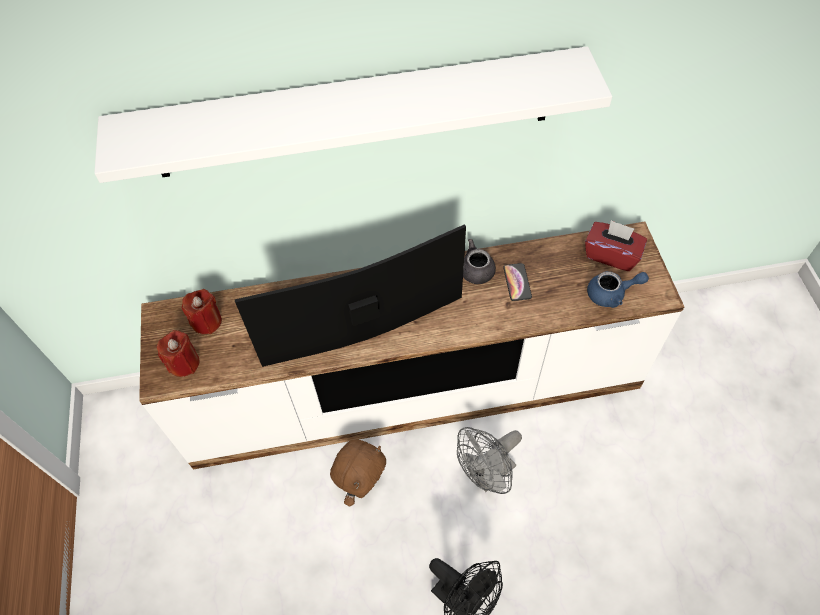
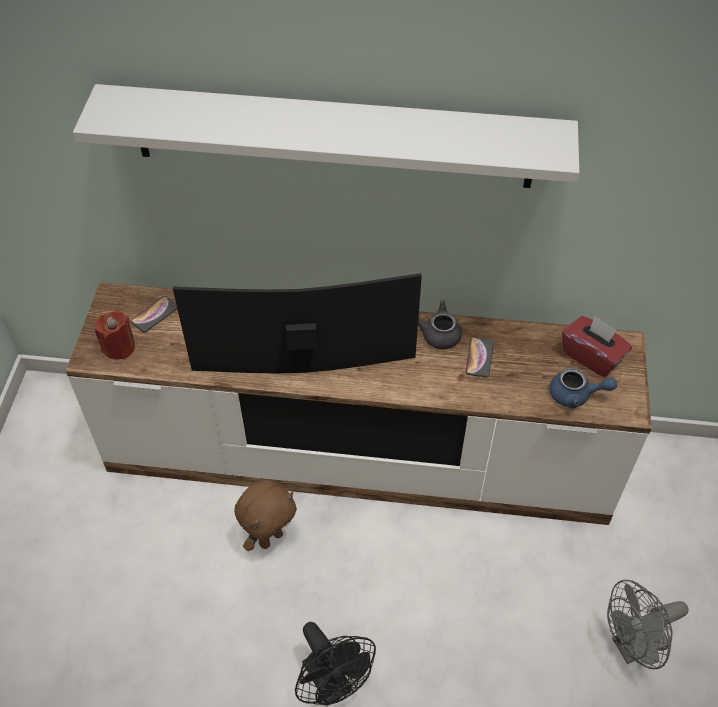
camera: 15 degrees right, 5 degrees down
(207, 321) = (154, 315): red candle -> phone
(487, 476) = (404, 566): grey fan -> grey fan (632, 646)

